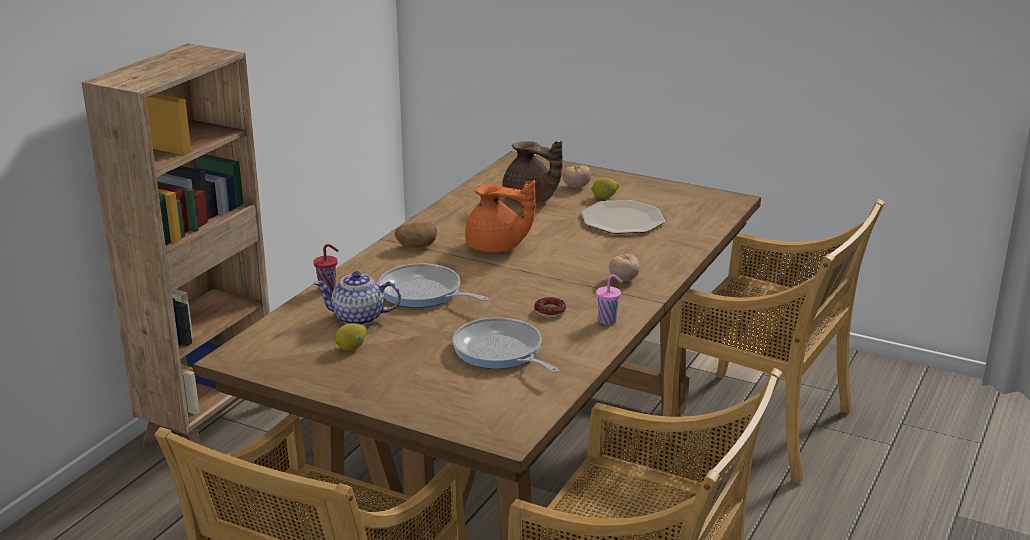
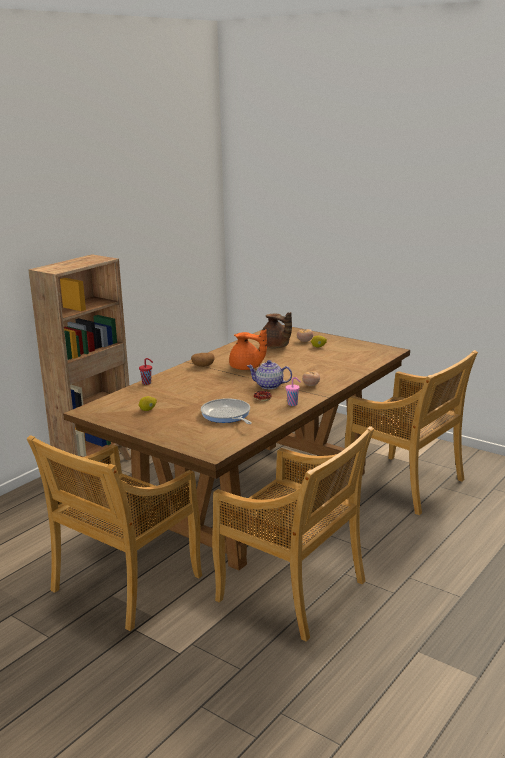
camera: 10 degrees right, 5 degrees down
(359, 318) = (158, 397): teapot -> teapot (269, 386)
(423, 293) = (197, 387): frying pan -> none
(621, 219) = (323, 357): plate -> none

